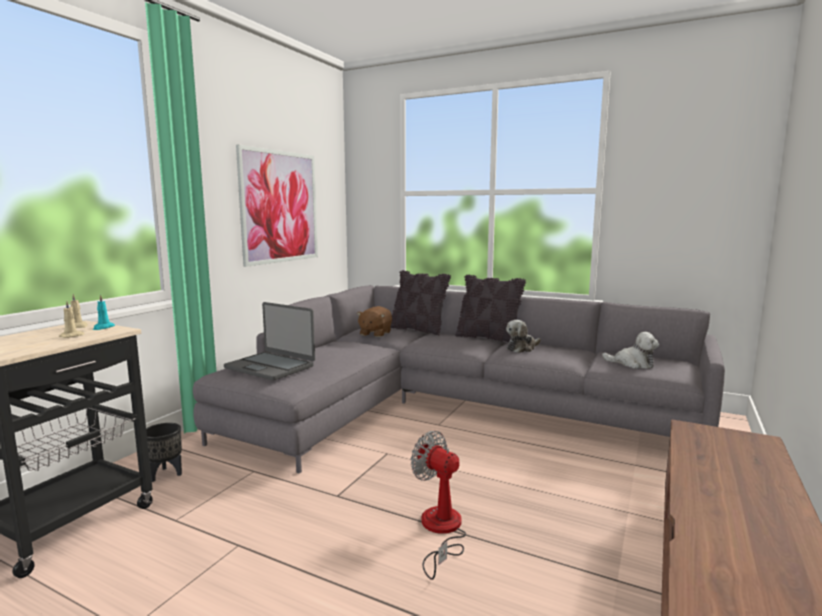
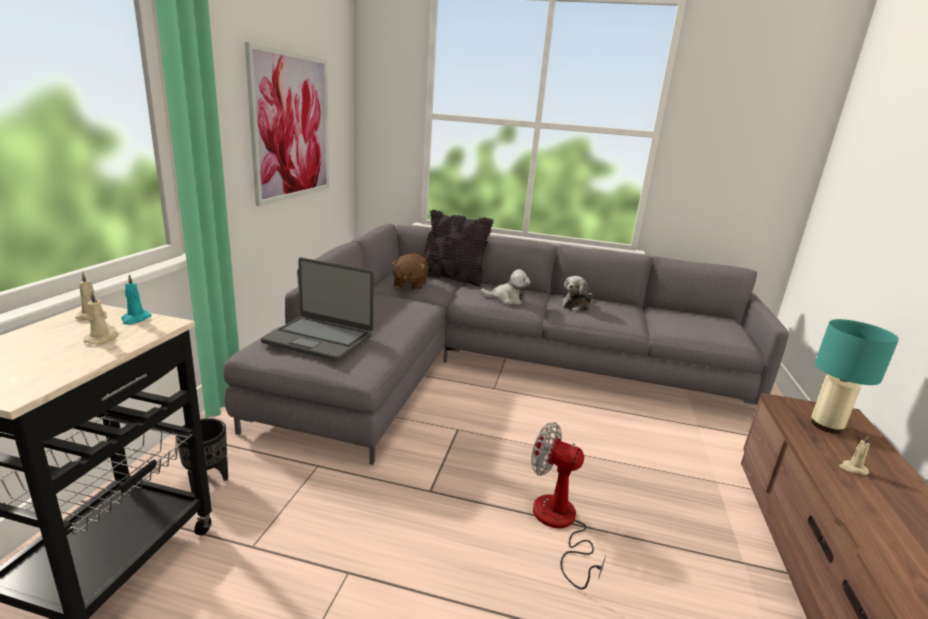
camera: 15 degrees left, 10 degrees up
(488, 338) = (533, 290): black pillow -> none
(632, 364) = (691, 324): plush toy -> plush toy (507, 299)
(725, 448) = (826, 426): none -> turquoise table lamp
(725, 481) = (853, 468): none -> beige candle

